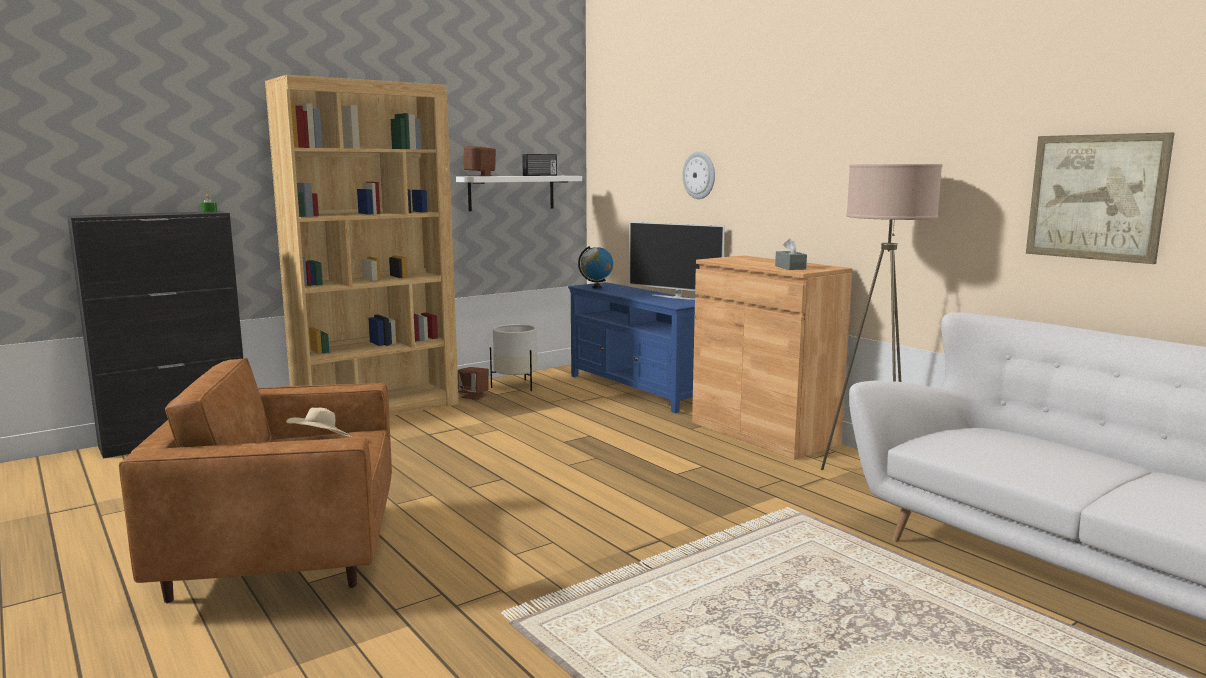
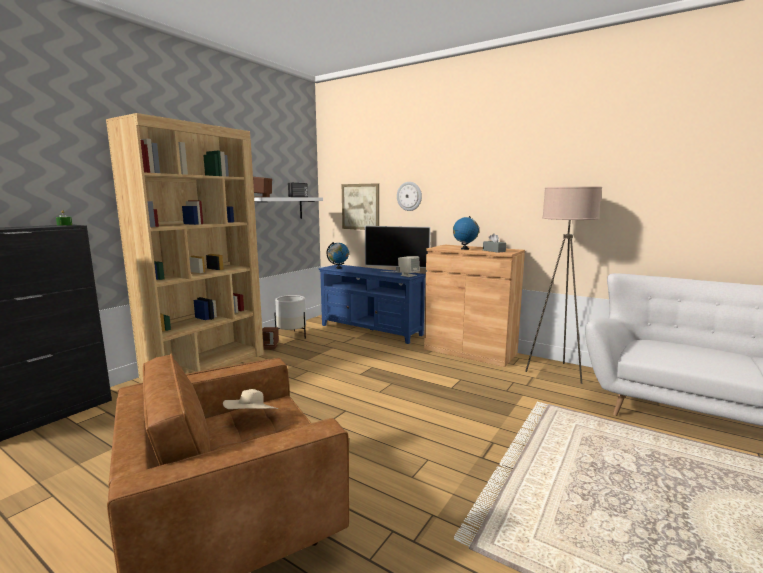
camera: 20 degrees left, 0 degrees up
(684, 303) = (408, 275): none -> beige speaker
(752, 263) = (464, 249): none -> globe
(1095, 197) = (689, 205): picture -> picture (360, 206)

